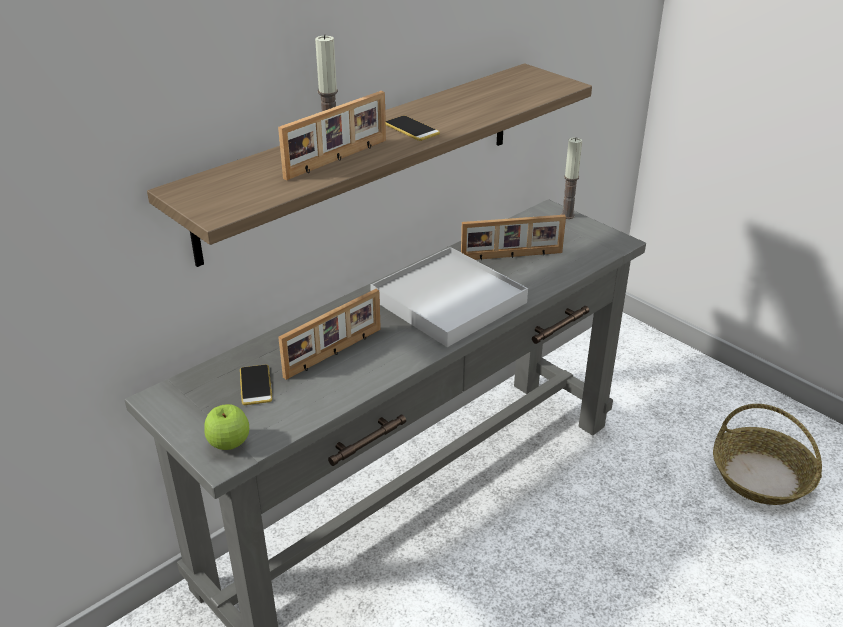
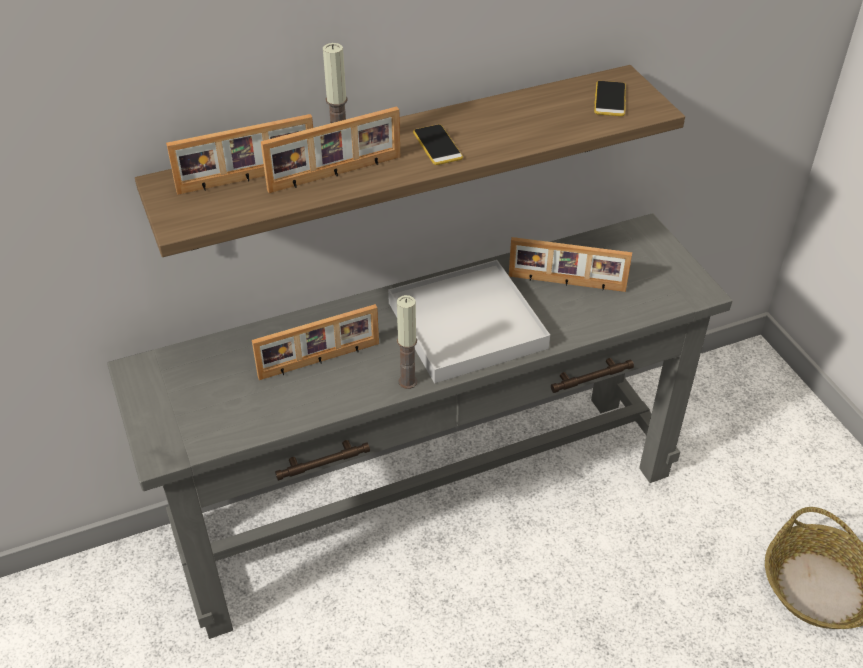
camera: 20 degrees right, 10 degrees up
(229, 444) = (174, 439): apple -> none
(255, 385) = (228, 379): phone -> phone (610, 99)
(259, 174) = (248, 179): none -> picture frame
(567, 215) = (661, 241): candle -> candle (408, 381)

